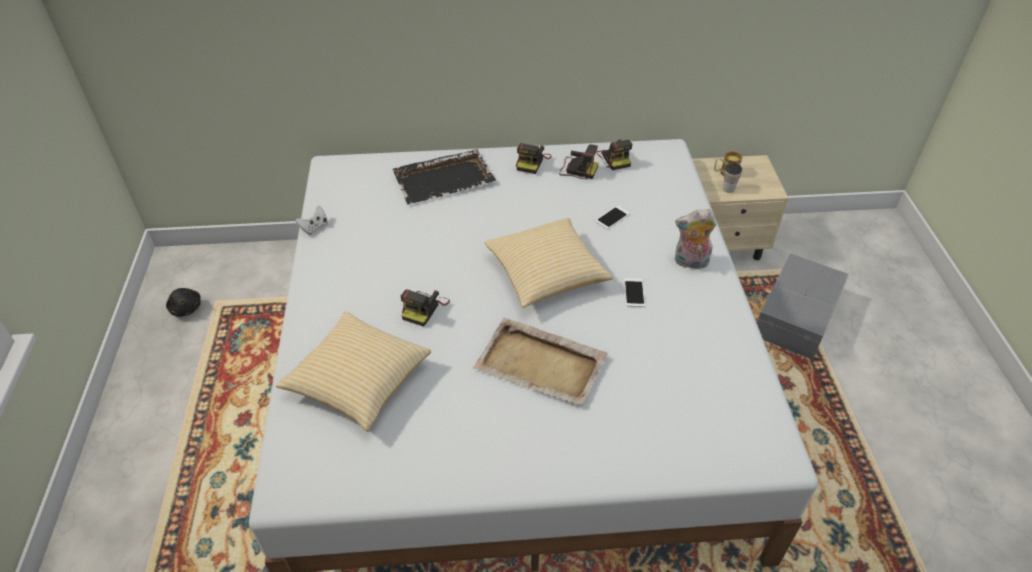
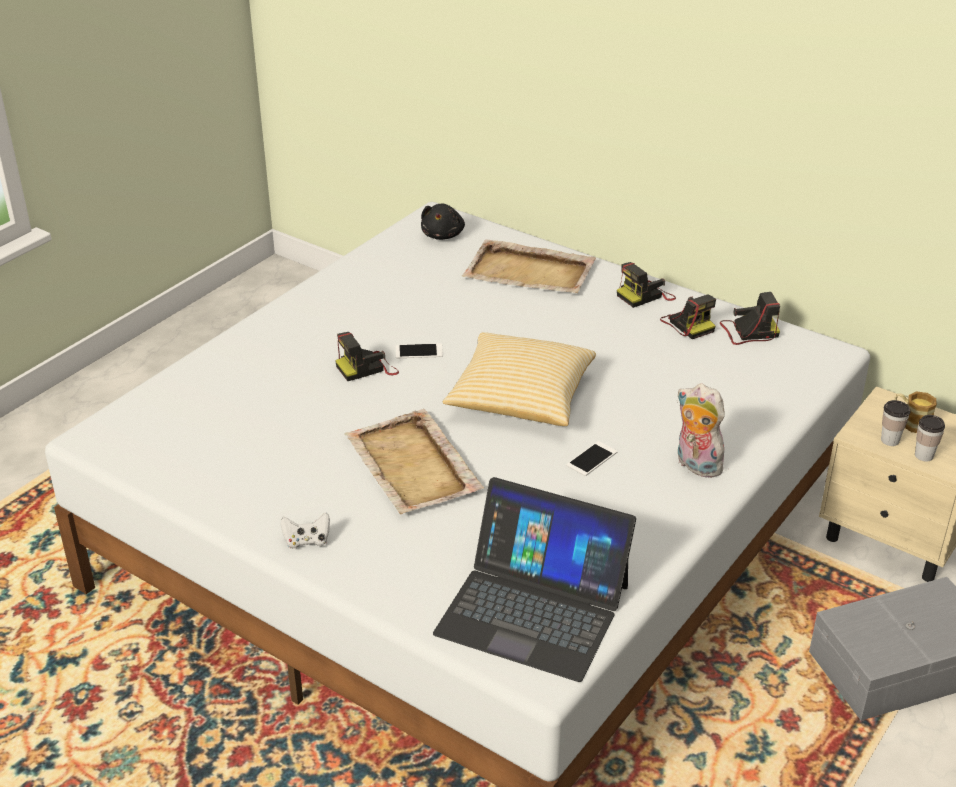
camera: 40 degrees right, 10 degrees down
(186, 308) = (245, 317): black plush toy -> black plush toy (443, 235)
(314, 227) = (355, 259): white game controller -> white game controller (307, 541)
(359, 381) = (241, 394): pillow -> none
(445, 179) = (530, 272): black tray -> beige tray
(612, 217) = (664, 384): phone -> phone (419, 351)
(614, 158) = (748, 332): camera -> camera turned 120 degrees counterclockwise
(724, 417) = (533, 609): none -> laptop
(752, 189) = (924, 455): none -> cup

